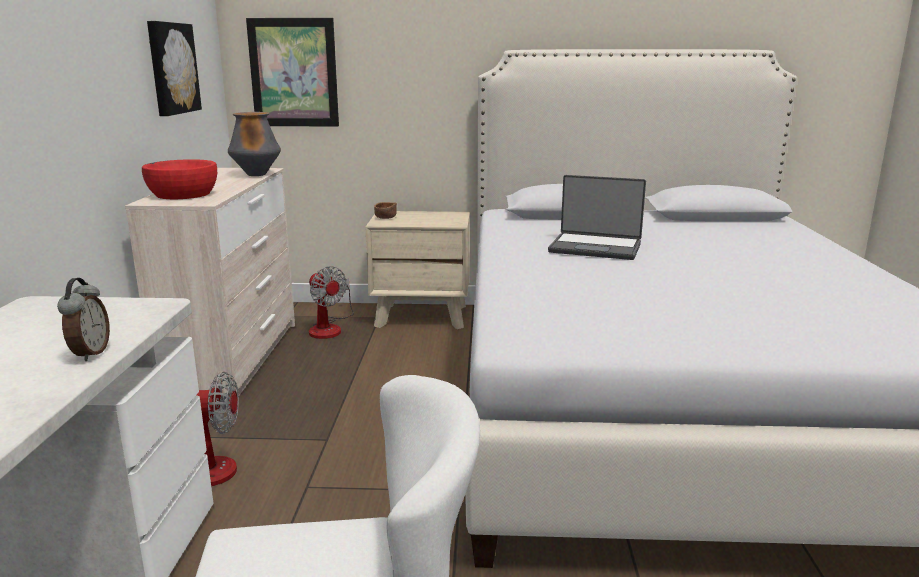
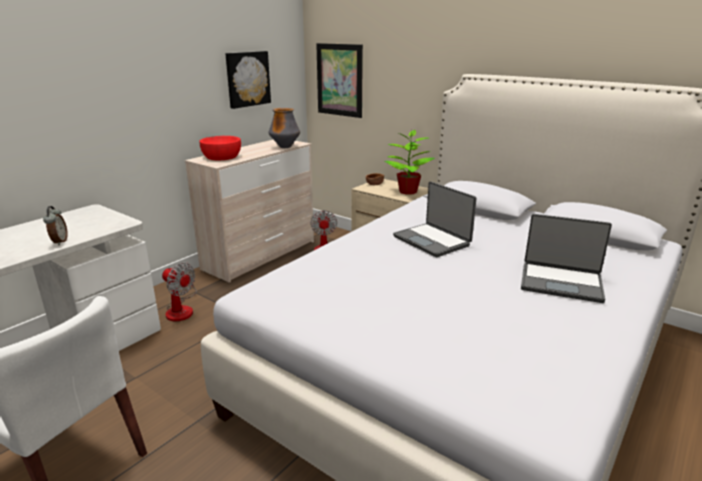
camera: 35 degrees right, 5 degrees up
(89, 353) = (59, 242): alarm clock -> alarm clock turned 45 degrees counterclockwise
(443, 218) = (407, 192): none -> potted plant
(773, 255) = (561, 282): none -> laptop

